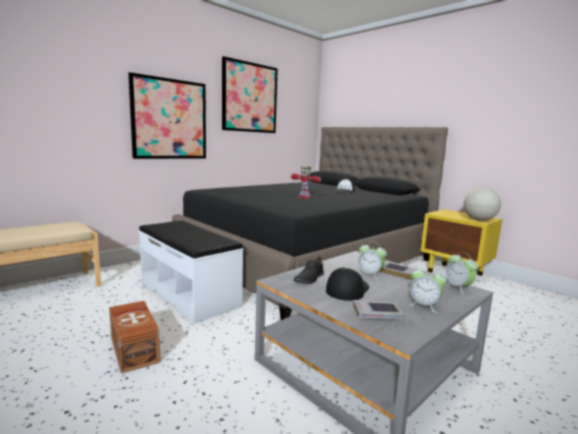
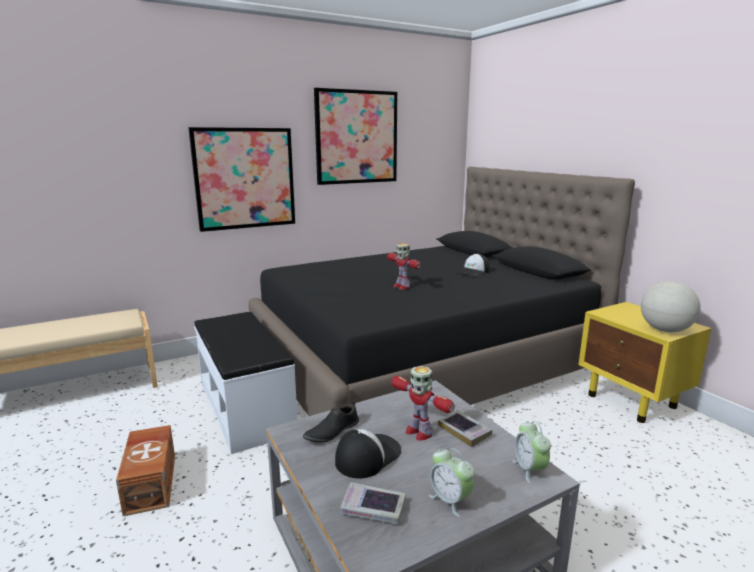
camera: 15 degrees right, 5 degrees up
(370, 275) = (418, 432): alarm clock -> toy robot

